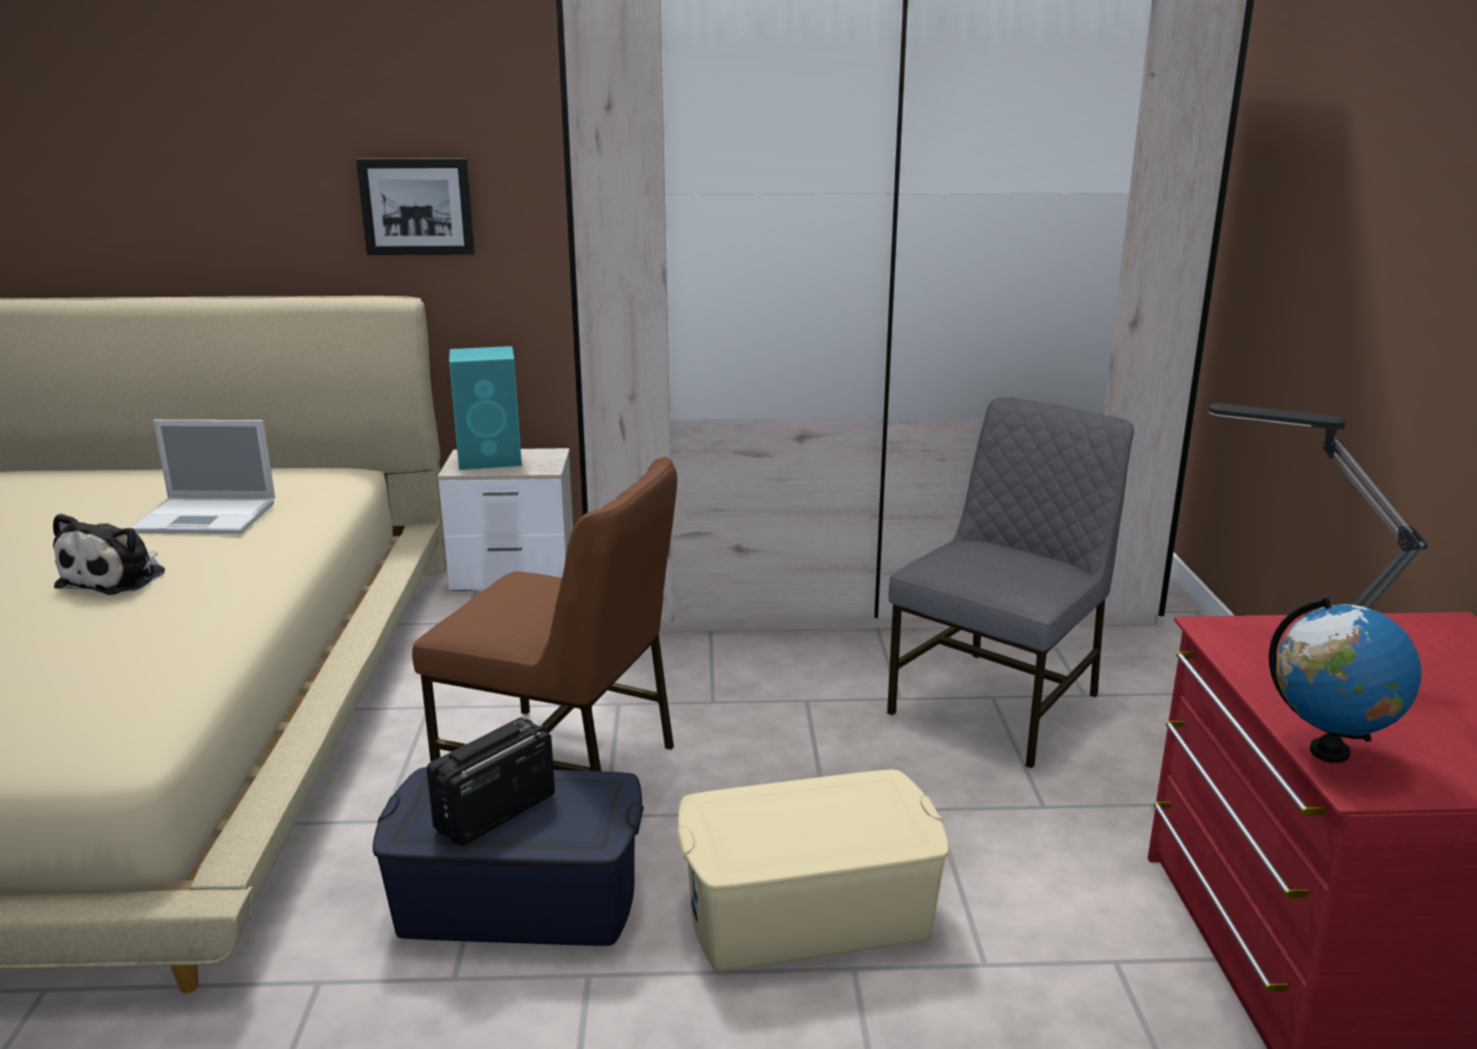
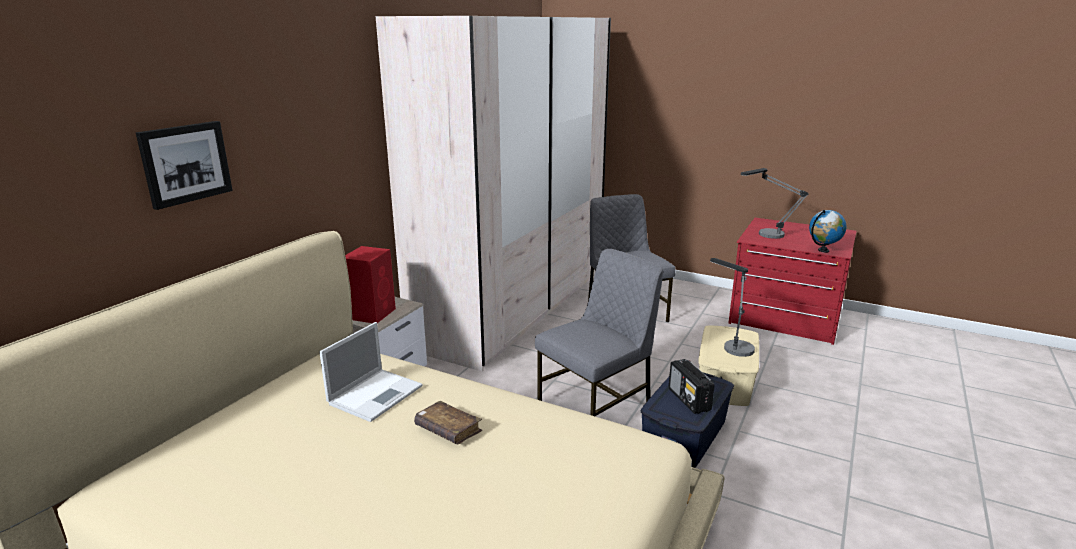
camera: 60 degrees left, 0 degrees up
(117, 578) = (448, 430): plush toy -> brown book
(417, 206) = (308, 175): picture -> picture (185, 163)
(492, 459) = (372, 313): turquoise speaker -> red speaker
(563, 769) = (597, 404): brown chair -> grey chair
(820, 824) = (732, 345): none -> table lamp

